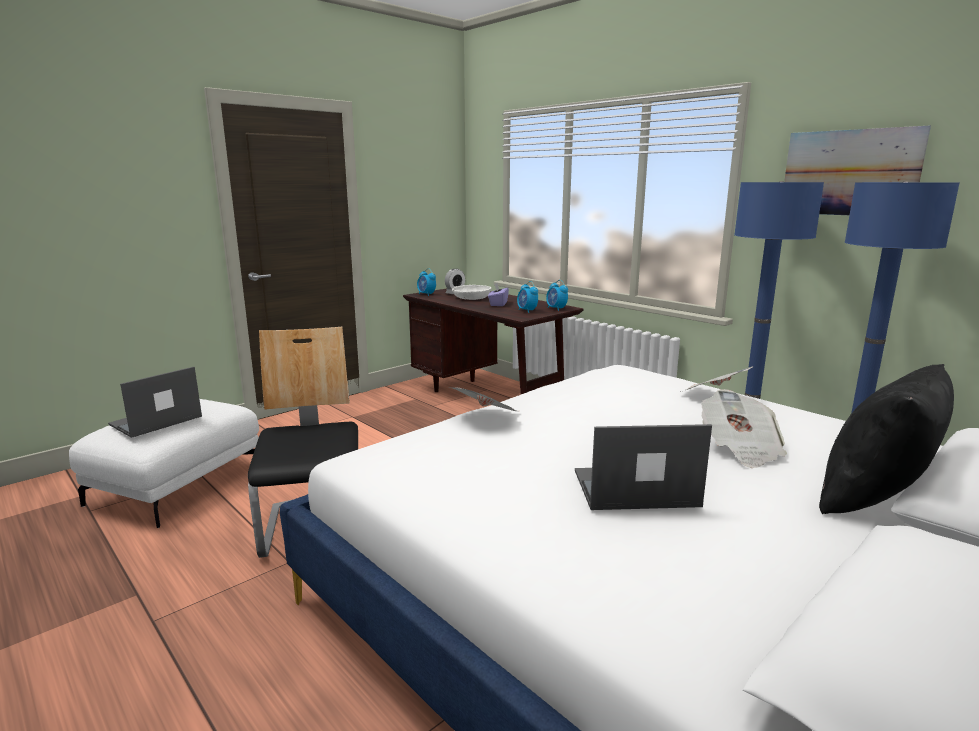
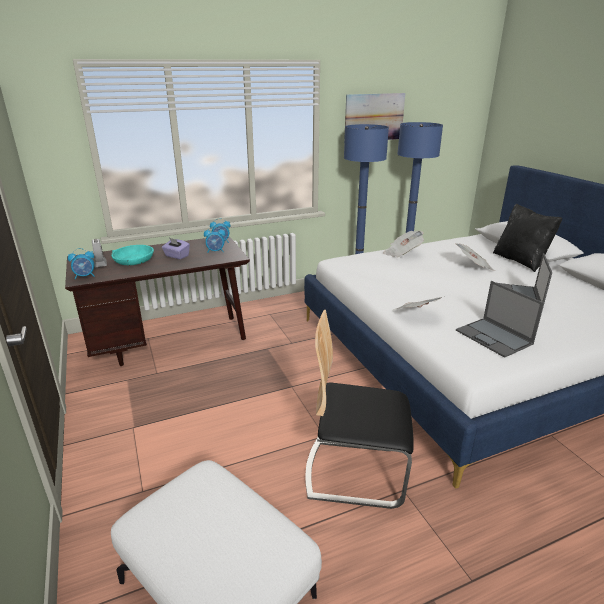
camera: 70 degrees left, 10 degrees up
(155, 421) = (229, 533): laptop -> laptop (494, 337)
(471, 297) = (133, 261): white bowl -> turquoise bowl

